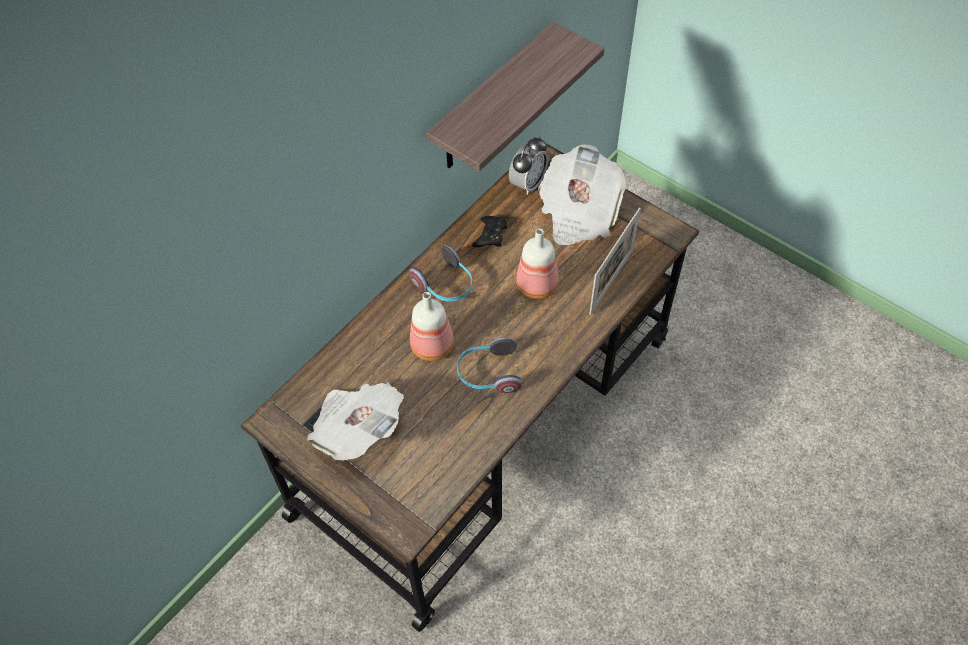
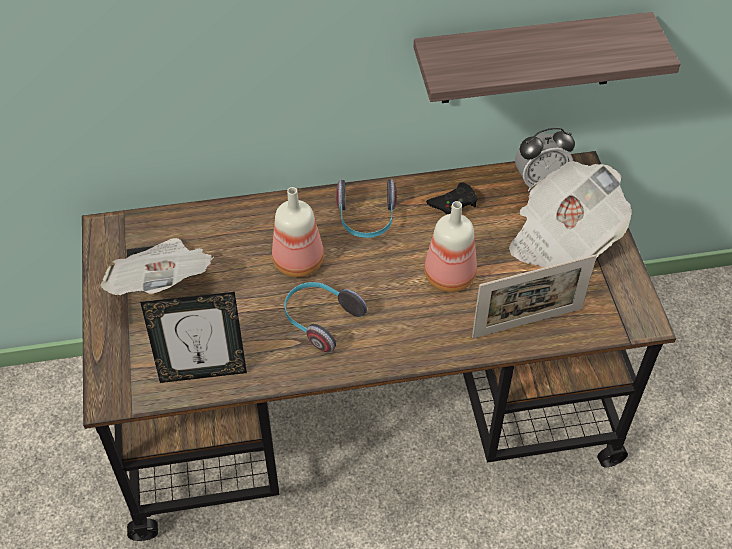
camera: 40 degrees right, 5 degrees down
(449, 465) = (203, 371): none -> picture frame

